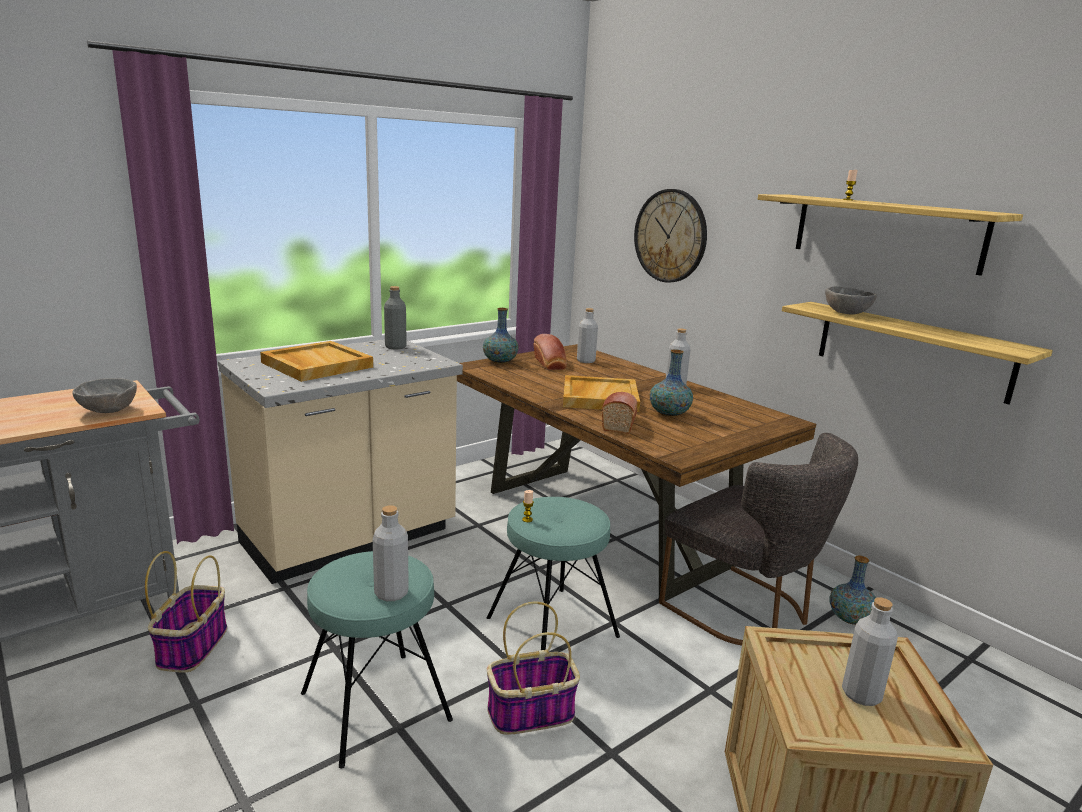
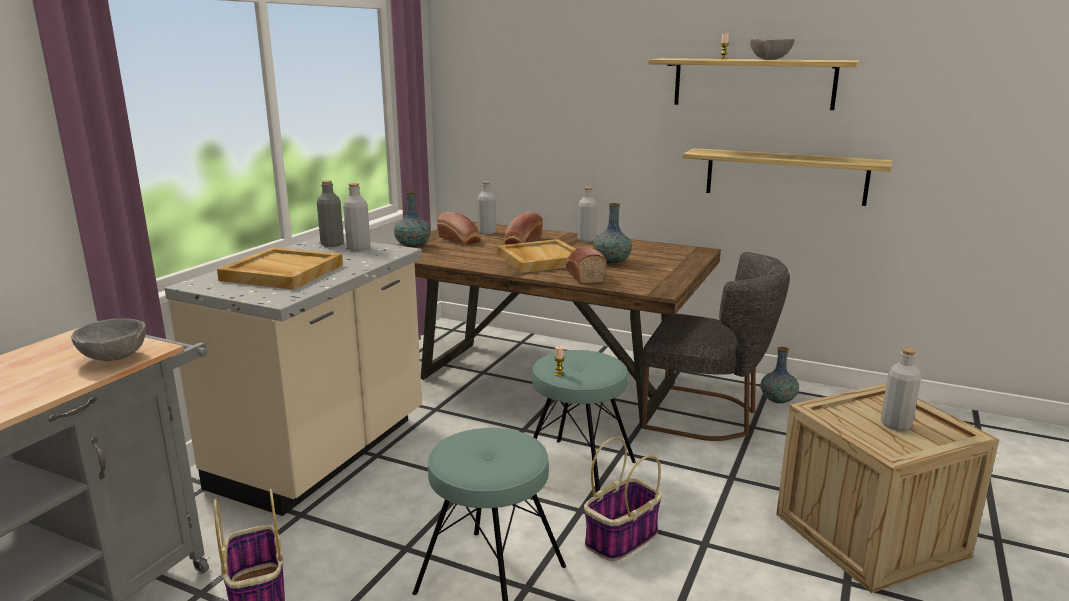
camera: 25 degrees left, 0 degrees up
(391, 593) = (520, 458): grey bottle -> grey bottle (358, 248)
(607, 375) = (522, 241): none -> bread
(670, 236) = (544, 105): wall clock -> none
(846, 313) = (734, 153): grey bowl -> grey bowl (769, 59)

